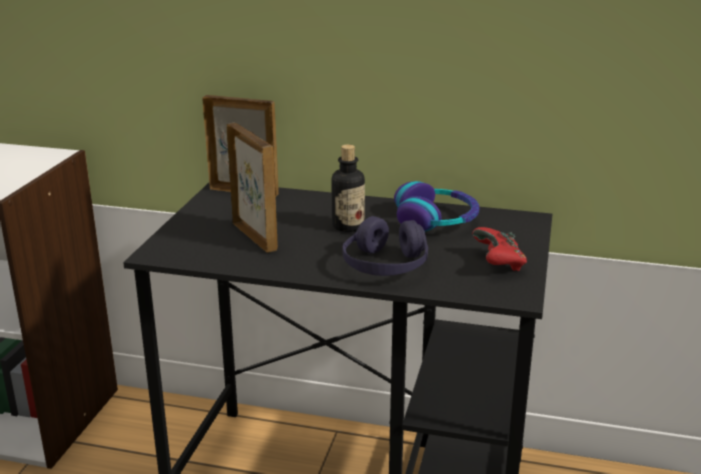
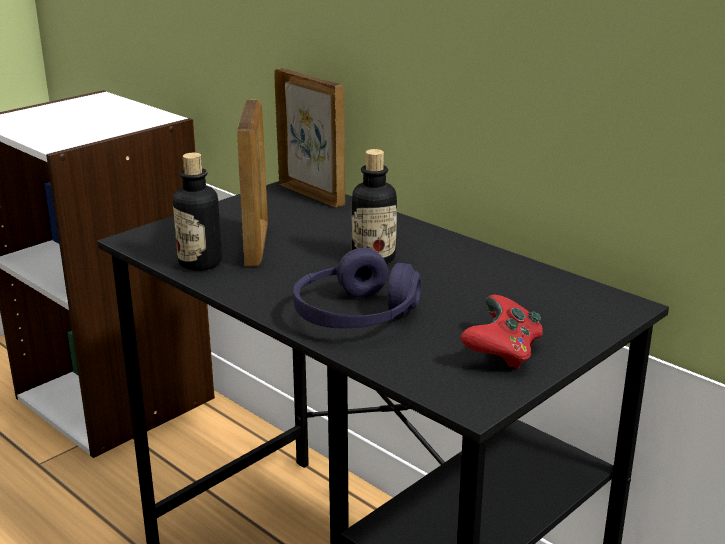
camera: 30 degrees right, 0 degrees up
(231, 258) = (200, 263): none -> bottle
(436, 220) = (491, 277): headphones -> none

